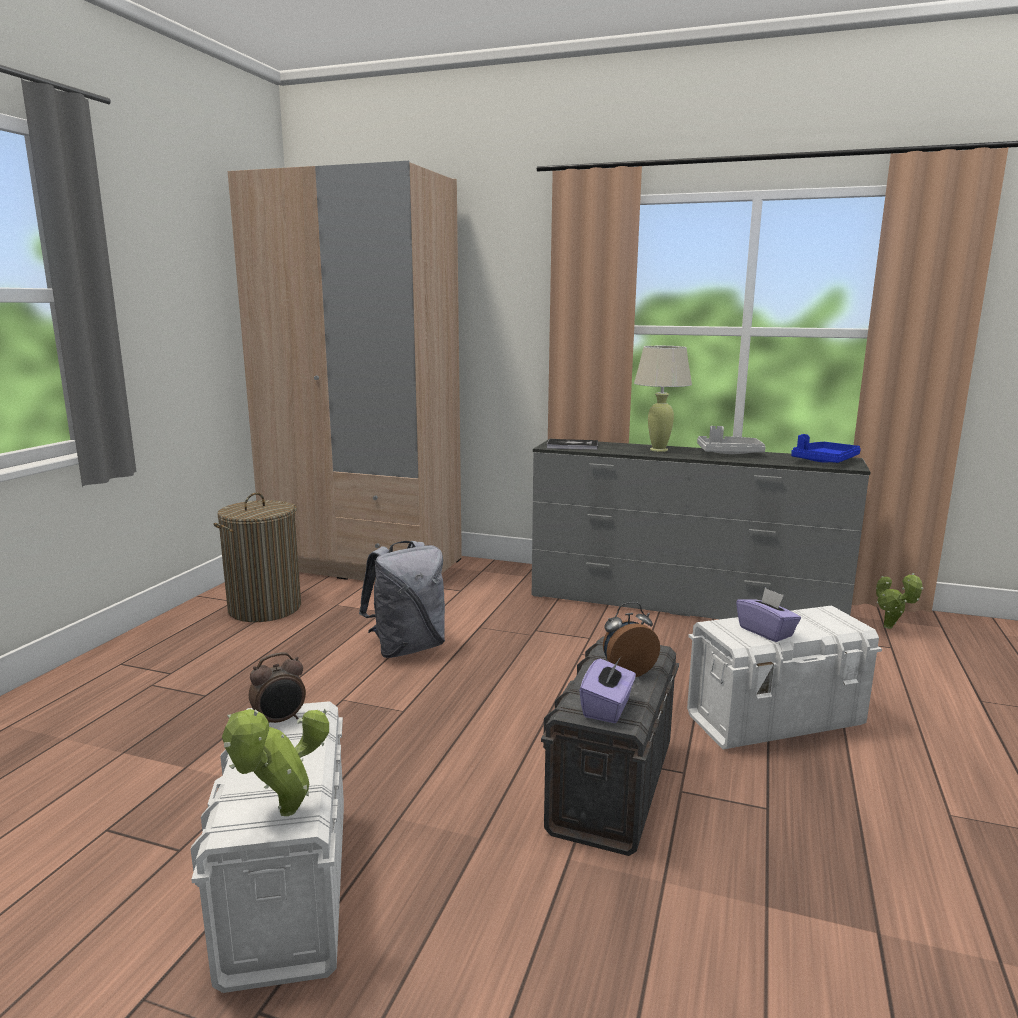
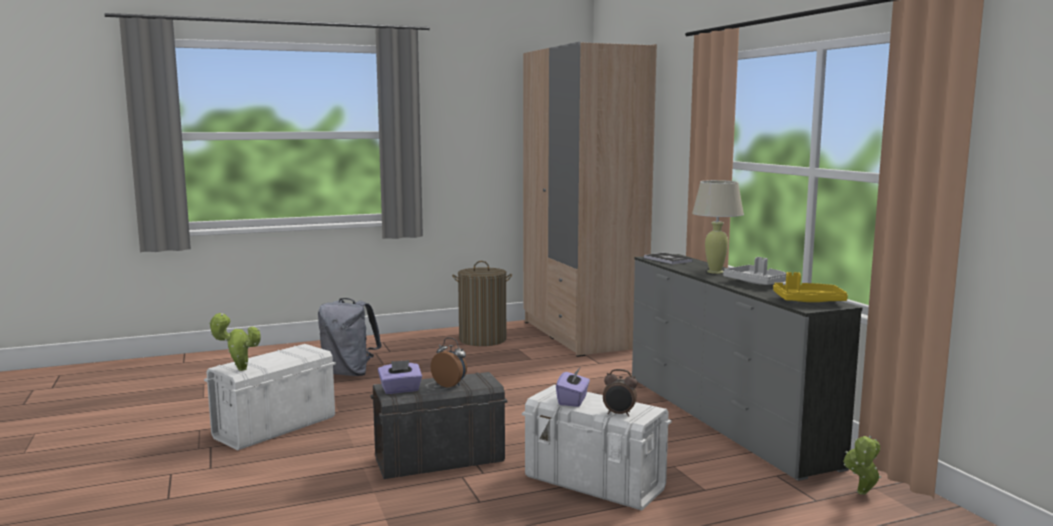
camera: 50 degrees right, 5 degrees down
(280, 721) = (302, 350): alarm clock -> alarm clock (619, 414)
(407, 648) = (500, 377): grey backpack -> grey backpack (349, 373)
(824, 461) = (808, 301): blue tray -> yellow tray

